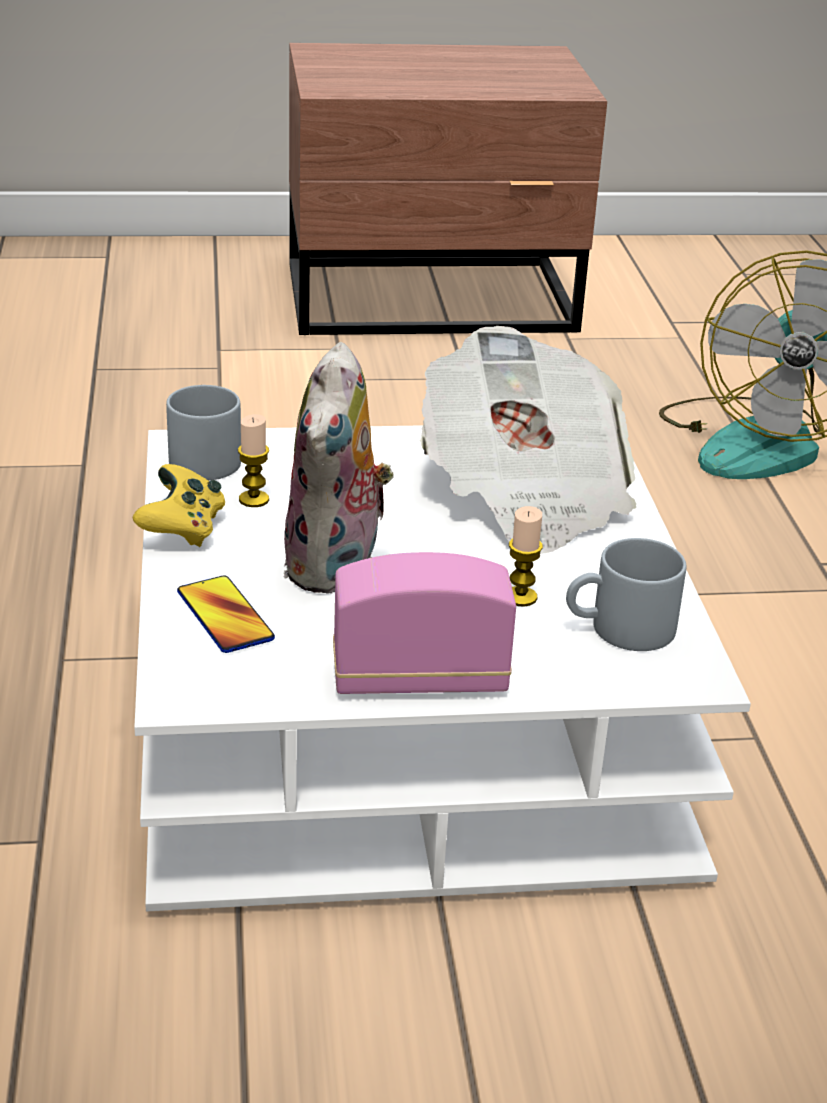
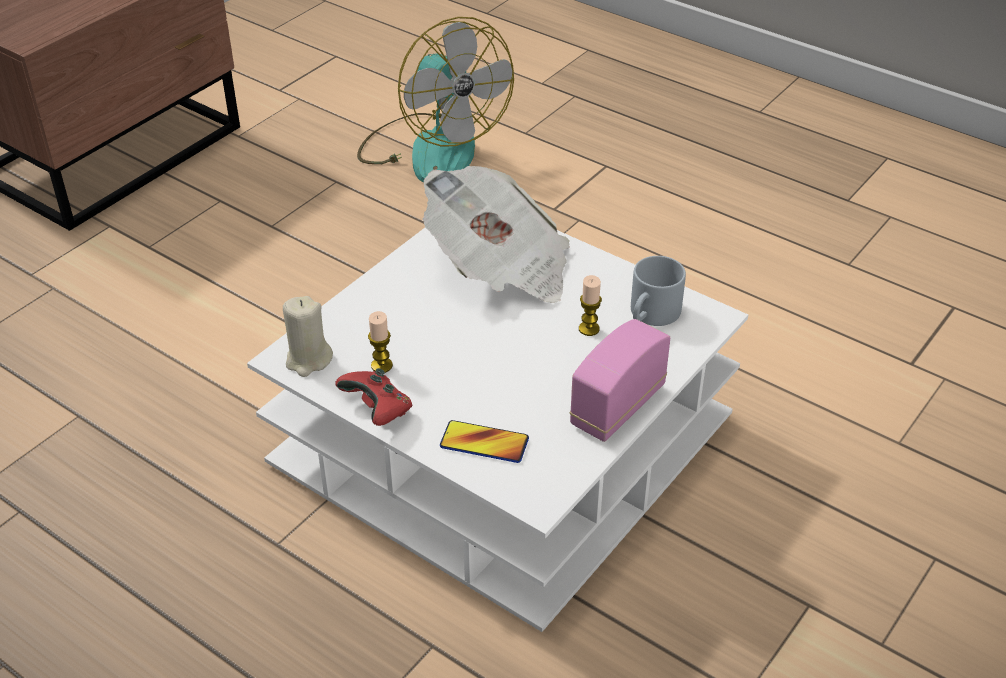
camera: 45 degrees left, 10 degrees up
(182, 529) = (378, 410): yellow game controller -> red game controller
(200, 457) = (308, 360): grey mug -> beige candle
(336, 567) = (487, 375): plush toy -> none

